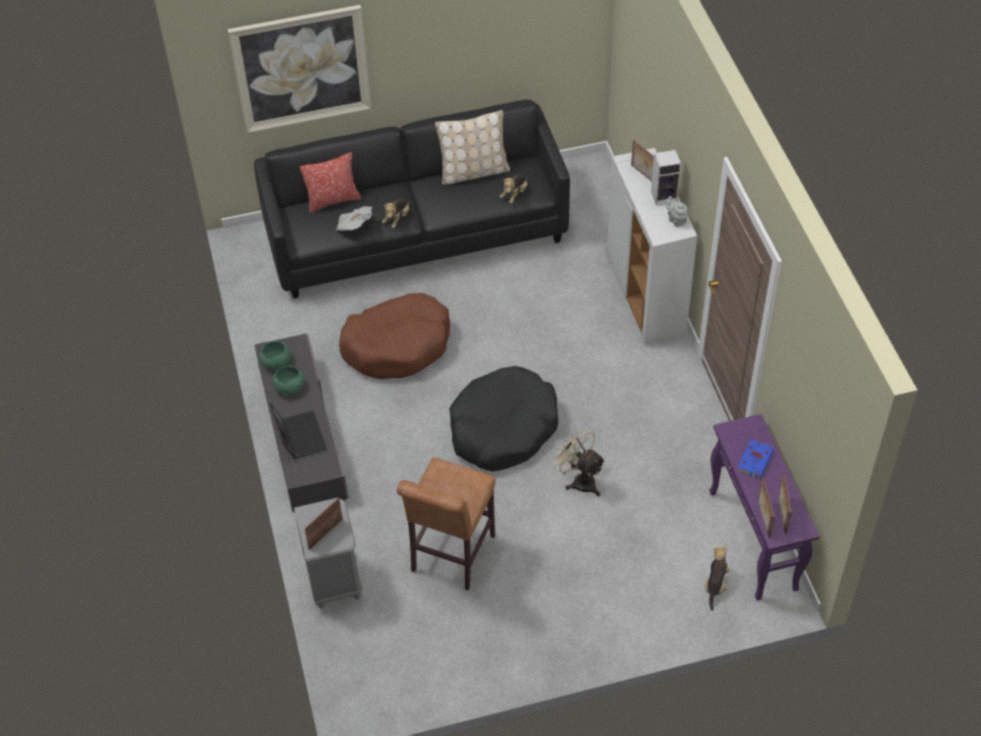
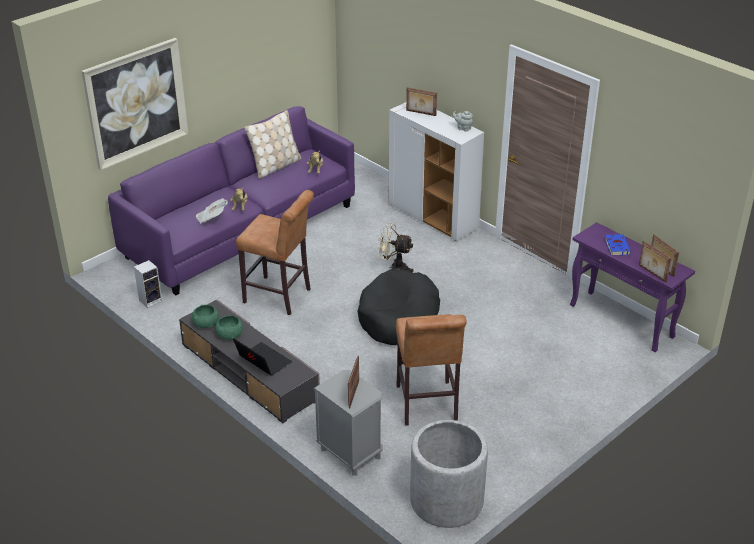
camera: 30 degrees left, 15 degrees down
(333, 200) = (182, 209): pillow -> none
(387, 681) = (446, 500): none -> grey planter
(397, 345) = (280, 297): brown dog bed -> brown stool
(416, 233) = (240, 231): black sofa -> purple sofa
(579, 480) = (479, 329): beige fan -> beige fan (394, 268)
(664, 196) = (443, 119): speaker -> speaker (151, 300)
(715, 585) = (621, 354): plush toy -> none

